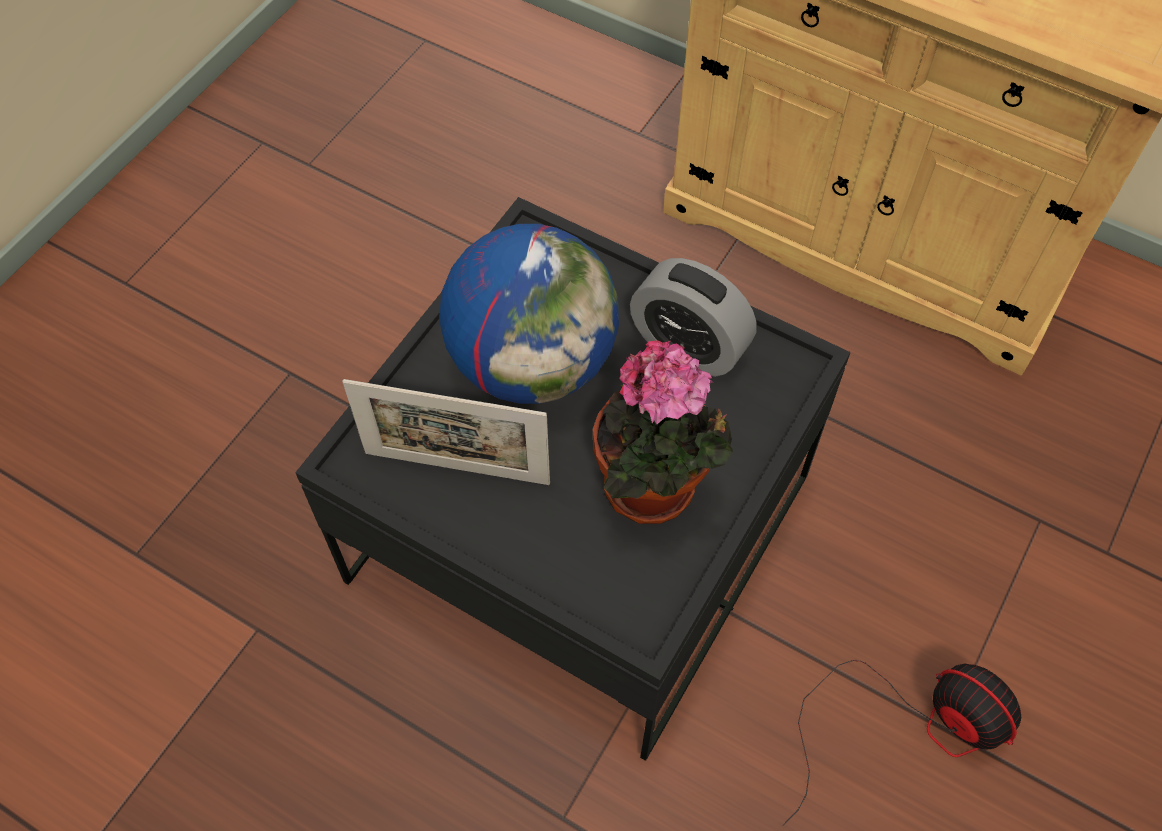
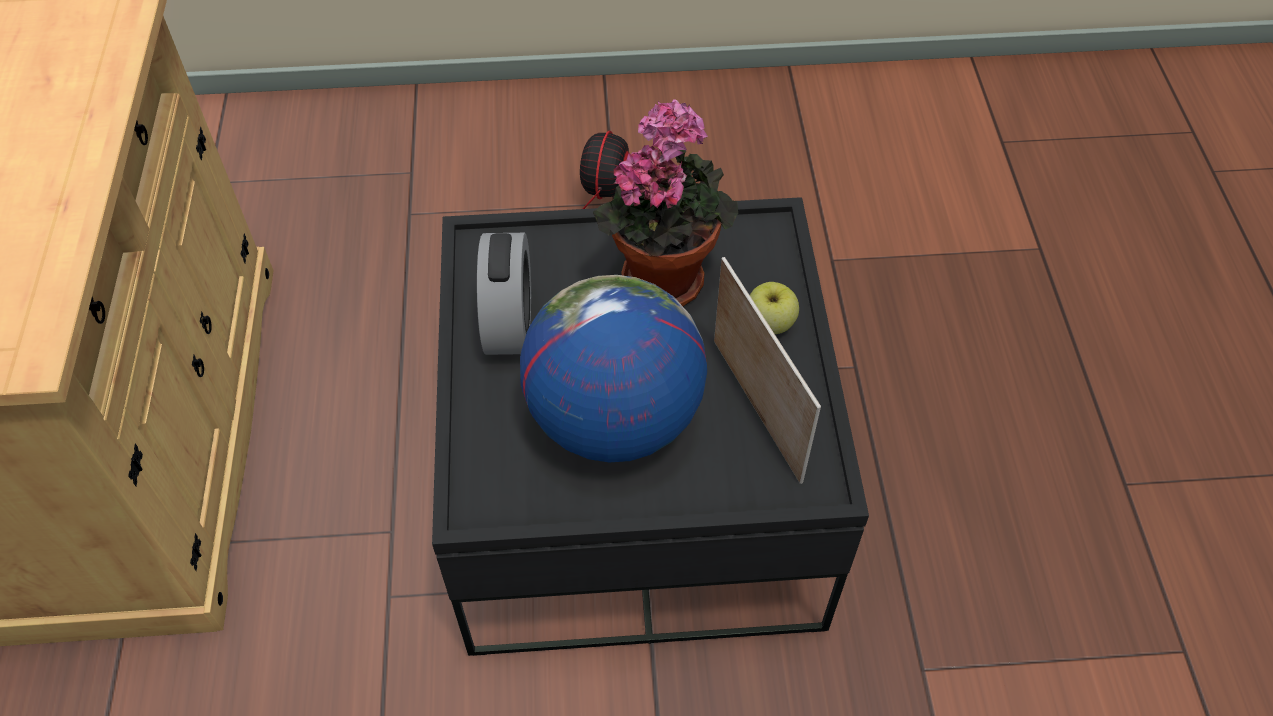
camera: 125 degrees left, 5 degrees down
(533, 541) = (770, 323): none -> apple

